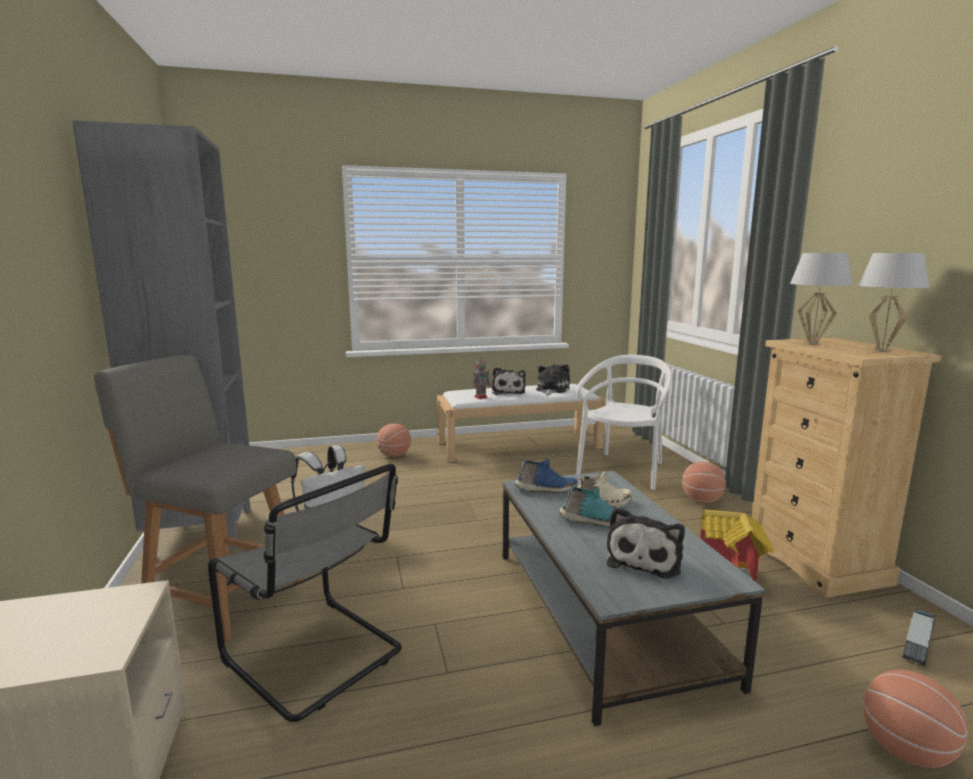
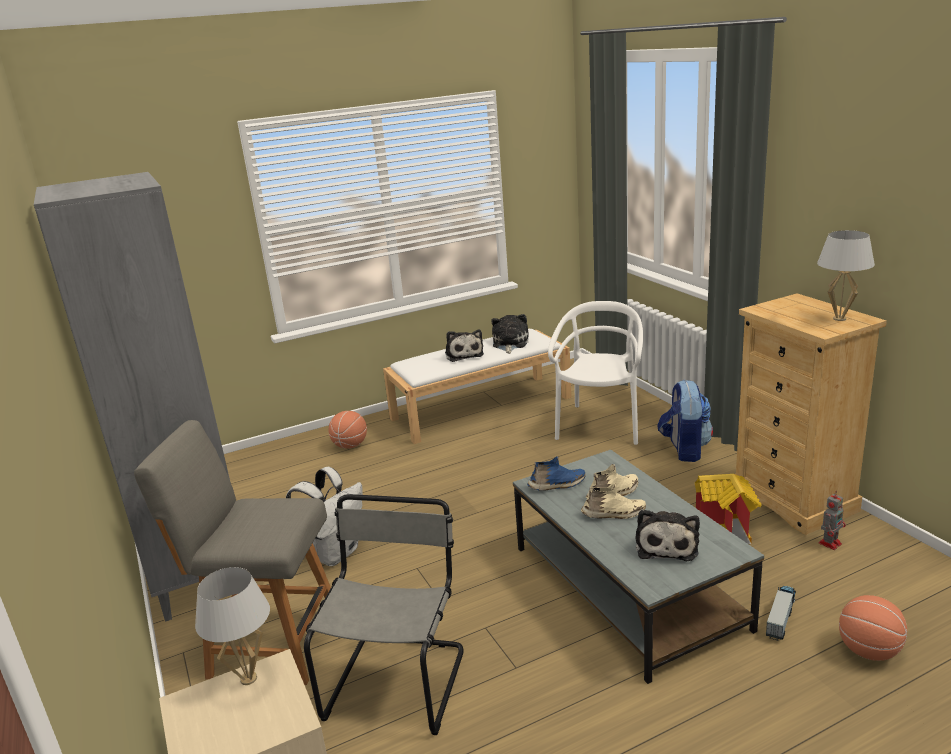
camera: 10 degrees left, 10 degrees up
(317, 657) = (398, 679): grey chair -> grey chair turned 105 degrees counterclockwise
(481, 397) = (439, 368): toy robot -> toy robot (830, 543)
(595, 522) = (614, 514): turquoise shoe -> beige shoe
(701, 500) = (684, 449): basketball -> backpack
(812, 344) = (780, 312): white table lamp -> white table lamp (248, 679)
(918, 642) = (876, 562): toy truck -> toy truck (781, 616)

